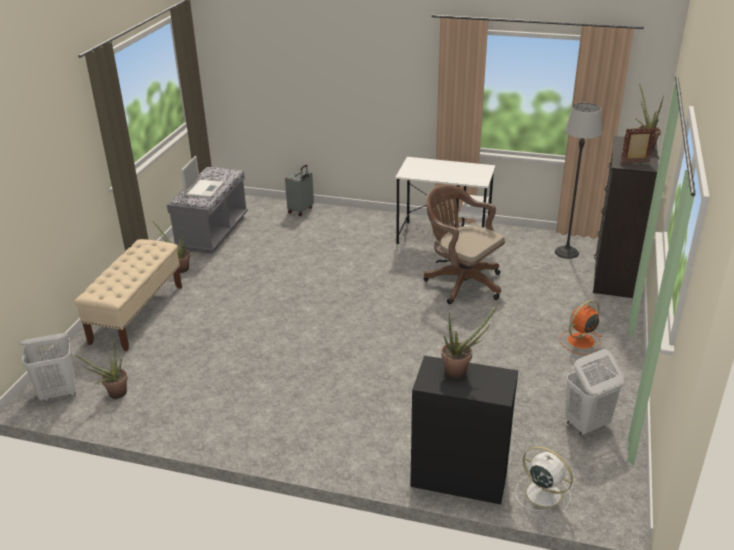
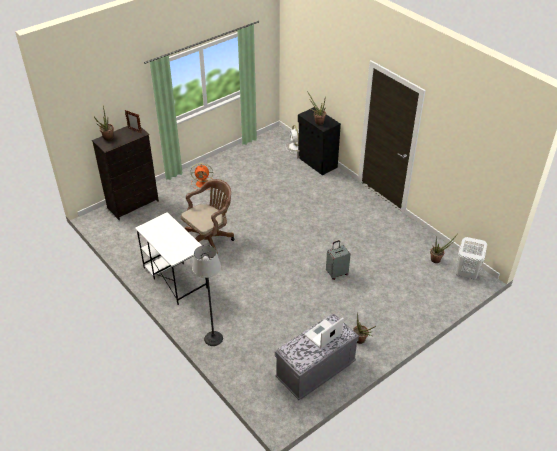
camera: 145 degrees left, 10 degrees up
(137, 314) = (406, 311): beige bench -> none
(301, 210) = (232, 362): grey suitcase -> grey suitcase (337, 273)
(461, 282) = (209, 240): brown office chair -> brown office chair turned 120 degrees counterclockwise
(567, 252) = (129, 229): floor lamp -> floor lamp (213, 338)
(586, 424) = (251, 156): white laundry basket -> none

